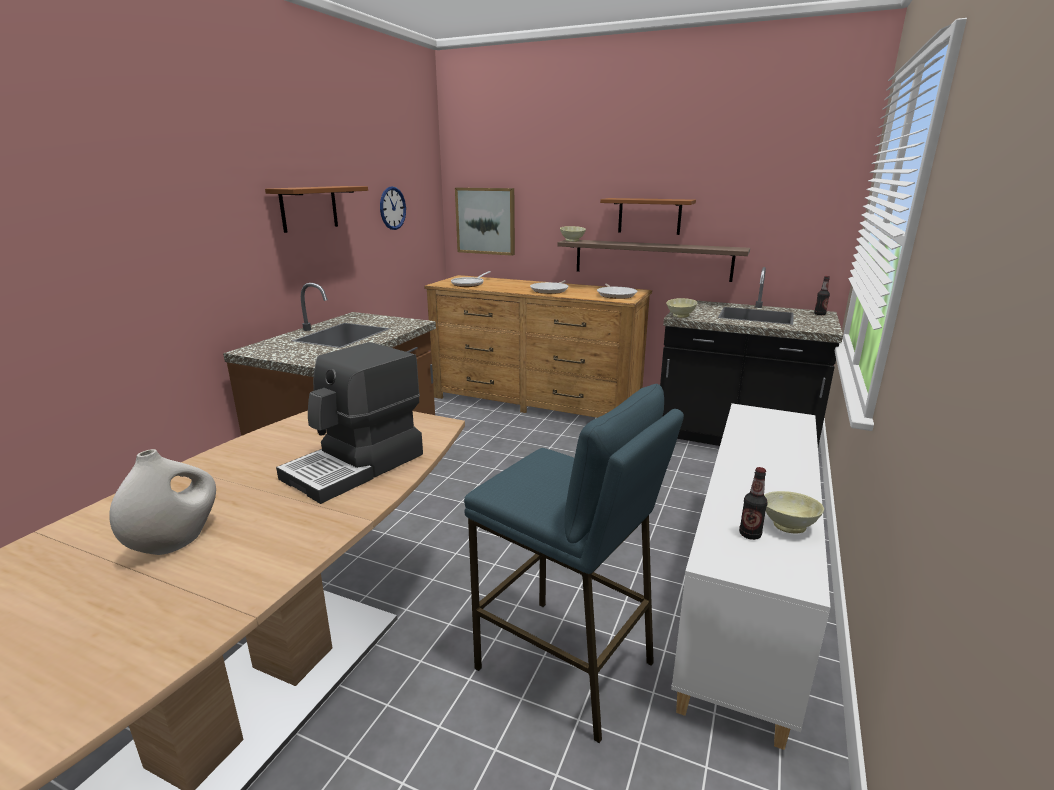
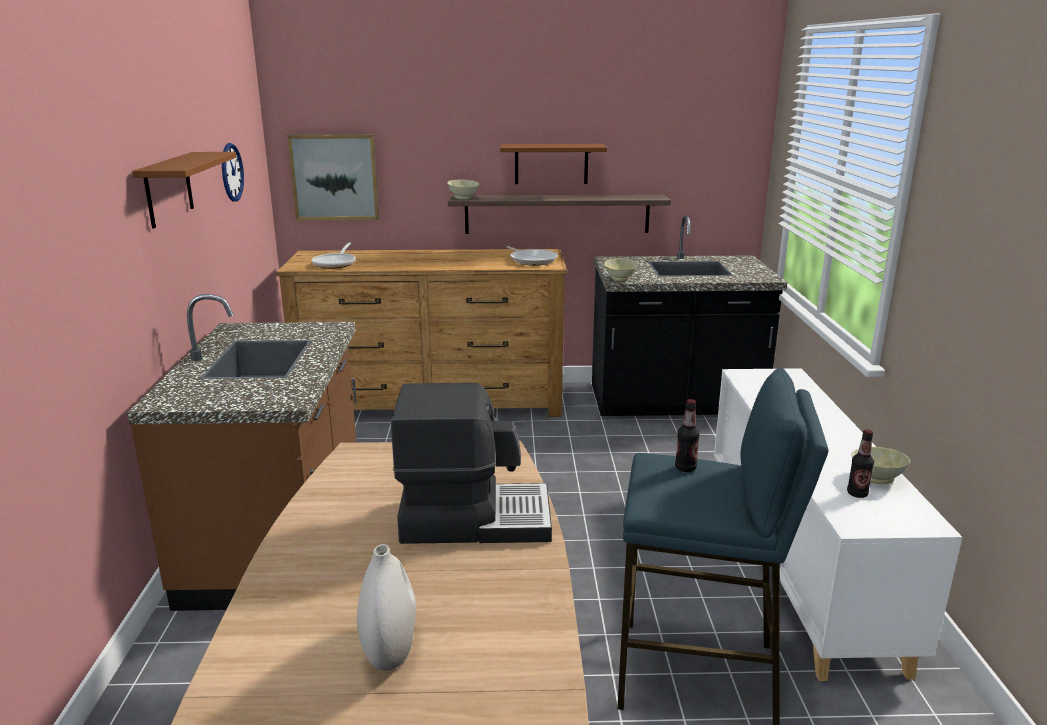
camera: 25 degrees left, 0 degrees up
(356, 466) = (474, 518): coffee machine -> coffee machine turned 105 degrees counterclockwise
(550, 290) = (450, 262): frying pan -> none
(819, 314) = (743, 260): bottle -> bottle (685, 468)

